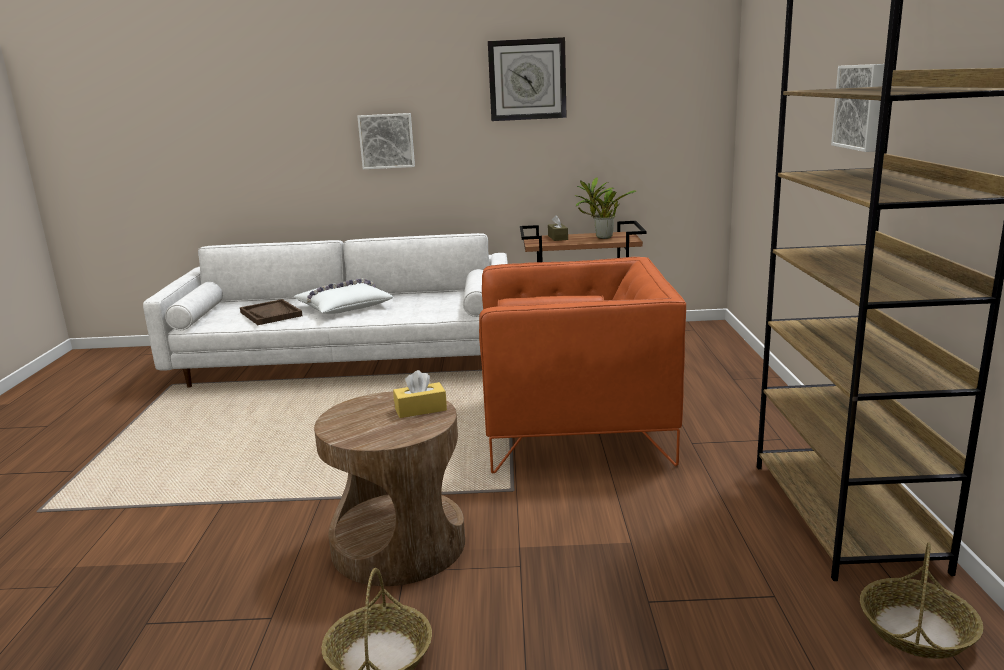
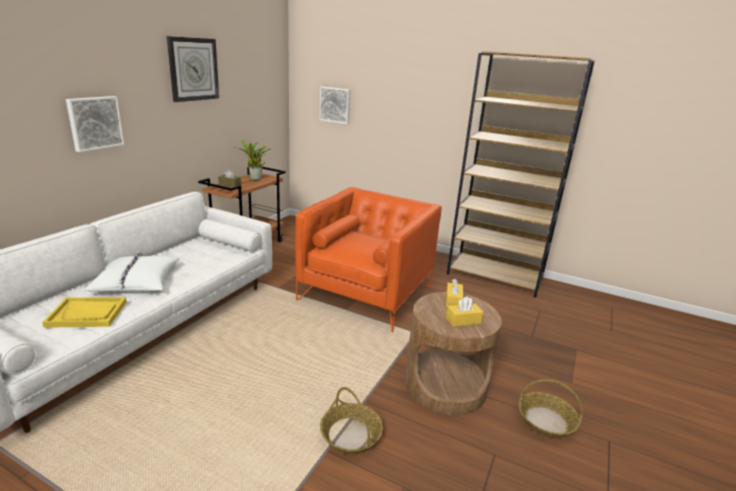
camera: 65 degrees left, 5 degrees up
(271, 314) = (87, 314): brown tray -> yellow tray
(366, 425) = (463, 320): none -> yellow tissue box
(861, 107) = (448, 102): picture -> picture (335, 105)
(917, 630) = (568, 298): basket -> basket (351, 435)

